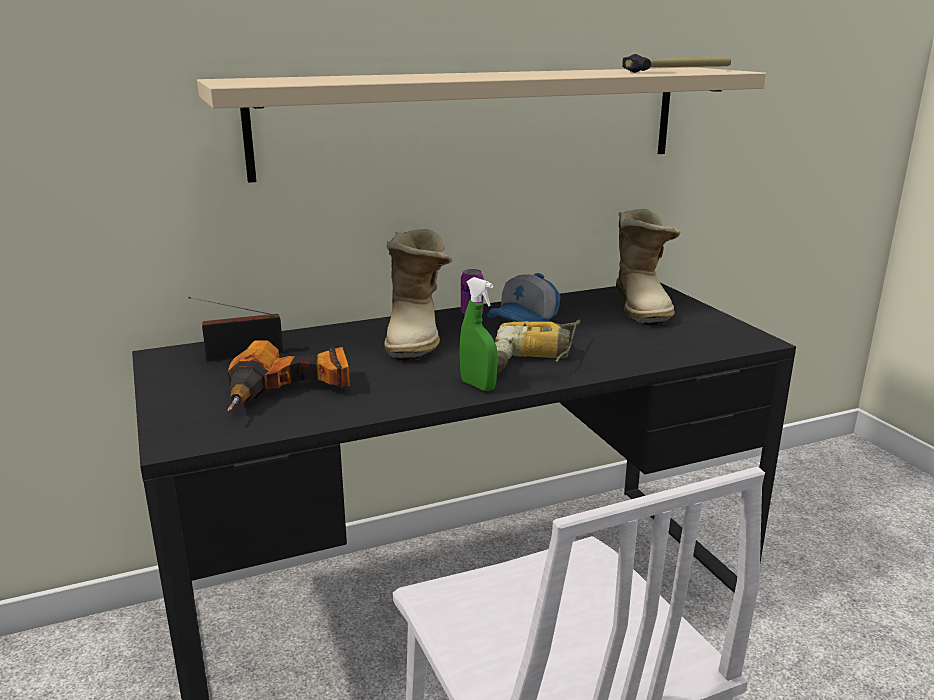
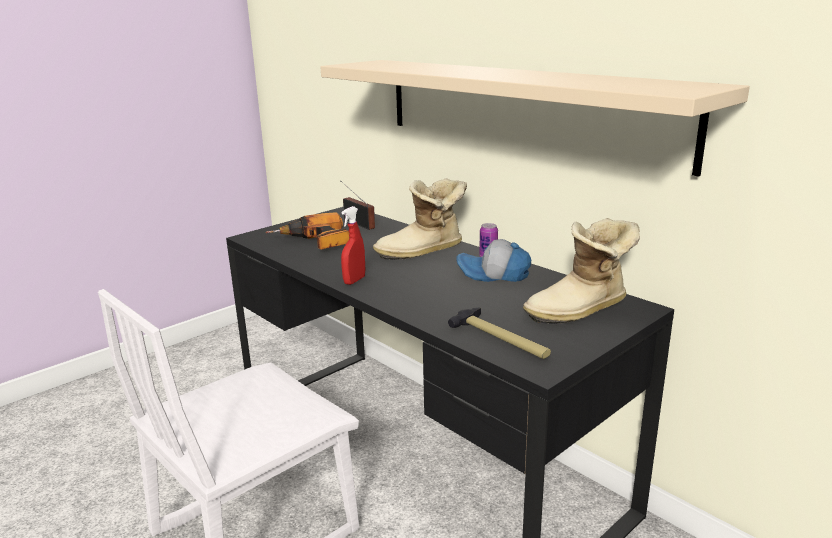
camera: 70 degrees right, 0 degrees up
(478, 385) = (354, 280): green spray bottle -> red spray bottle
(534, 357) = (417, 288): power drill -> none
(677, 71) = (629, 86): hammer -> hammer (501, 340)

